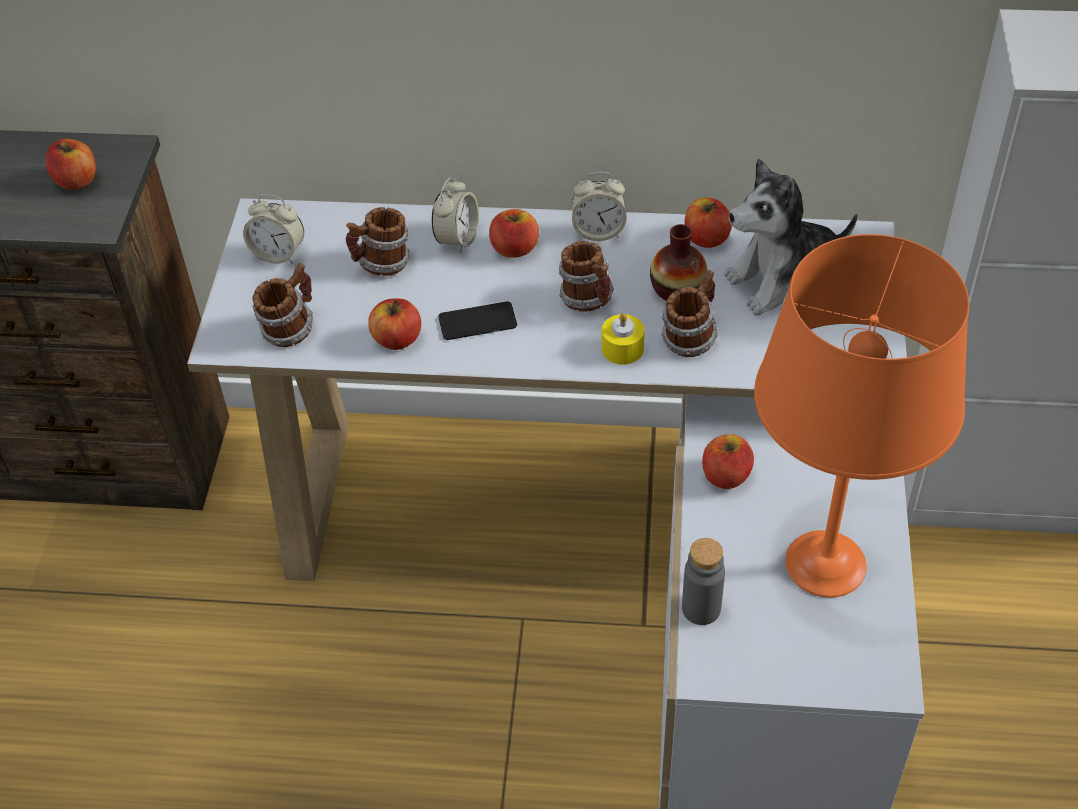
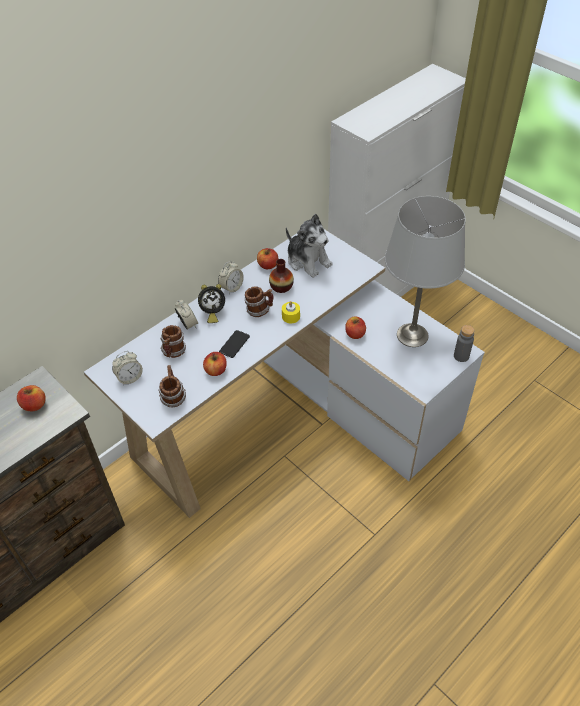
camera: 50 degrees left, 0 degrees up
(514, 248) = (212, 313): apple -> alarm clock
(690, 338) = (305, 298): mug -> none
(701, 609) = (399, 375): grey bottle -> grey bottle (461, 356)
(784, 280) = (308, 261): plush toy -> plush toy turned 60 degrees counterclockwise
(824, 563) = (411, 335): orange table lamp -> grey table lamp

